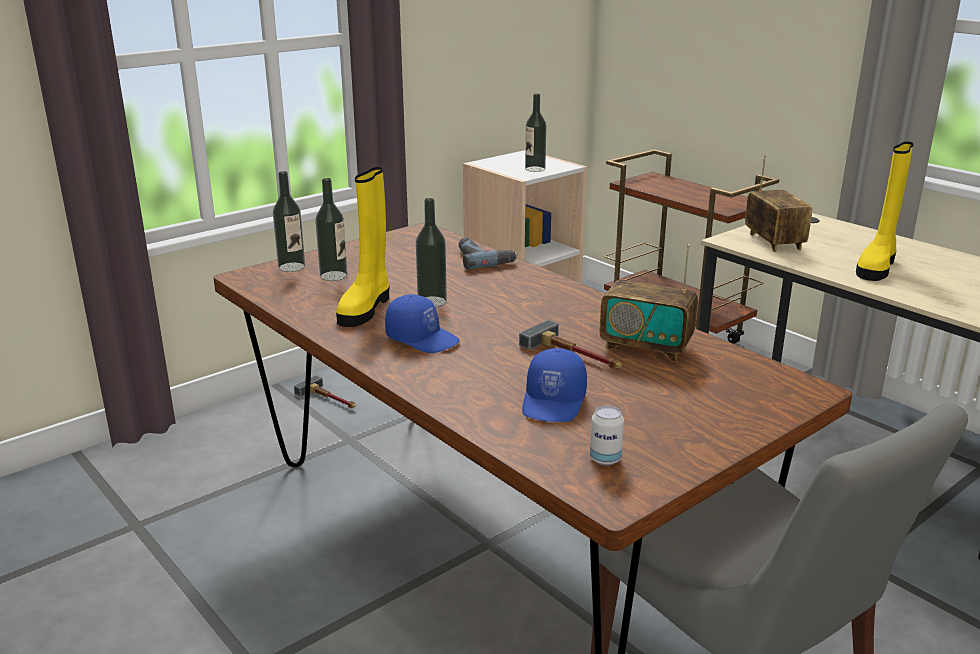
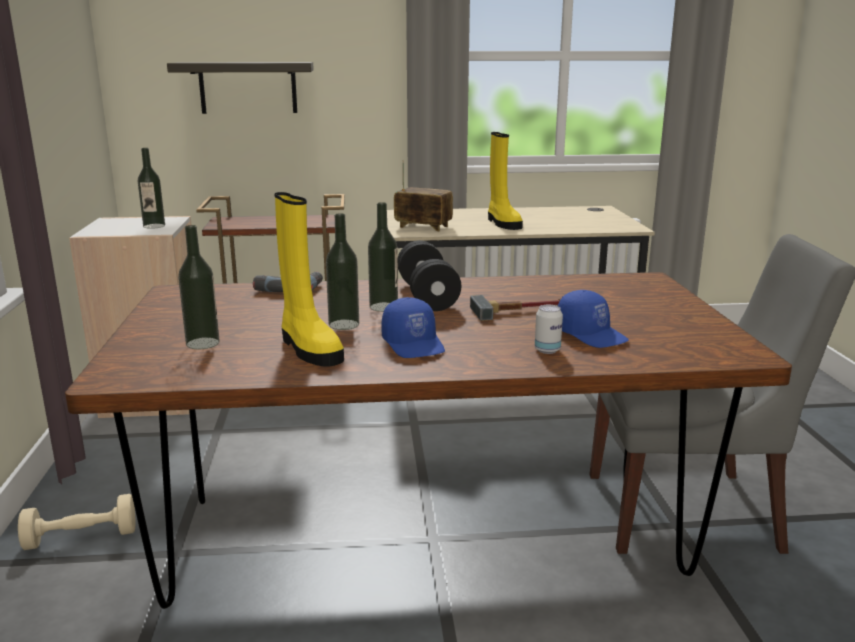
camera: 55 degrees left, 5 degrees down
(291, 267) = (136, 354): bottle -> bottle (383, 307)
(330, 399) = (81, 538): hammer -> beige dumbbell
(423, 338) = (414, 344): blue cap -> blue cap turned 90 degrees clockwise
(551, 307) = (427, 296): none -> black dumbbell
(605, 459) = (693, 344): can -> can (547, 350)
(646, 347) = (538, 292): radio -> none
(710, 38) = (248, 87): none -> shelf

